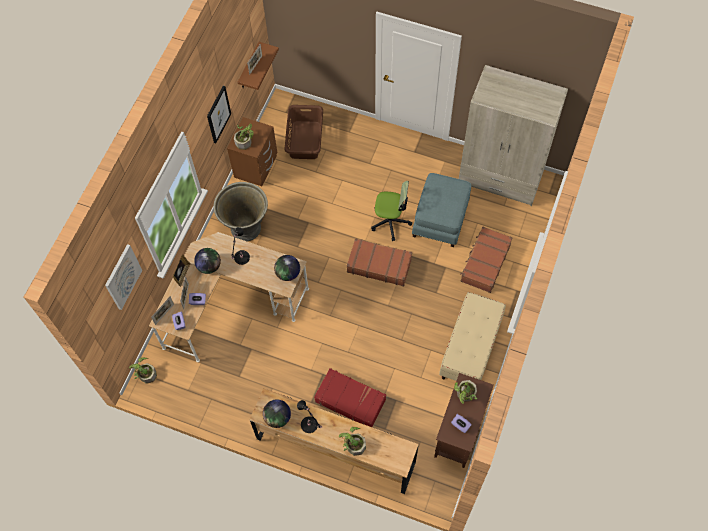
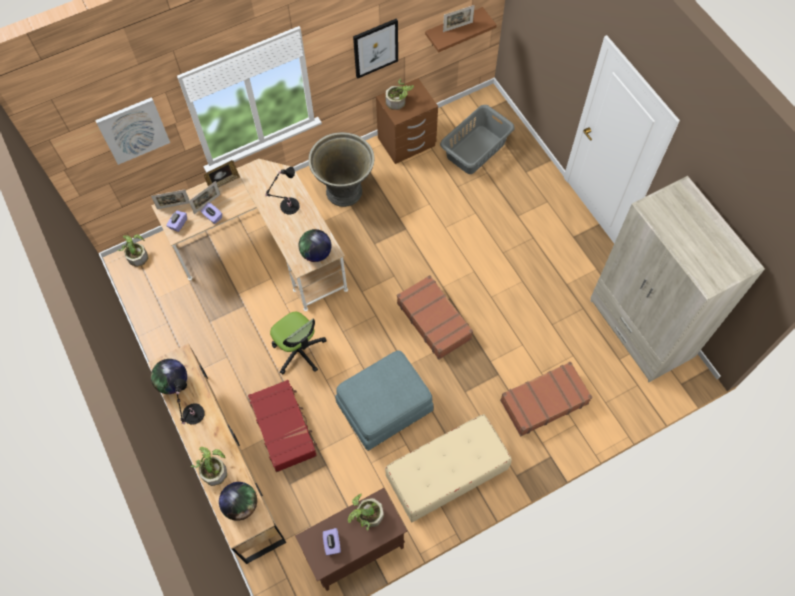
camera: 40 degrees right, 0 degrees up
(209, 266) = (253, 192): globe -> globe (241, 505)
(305, 140) = (476, 150): brown laundry basket -> grey laundry basket
(390, 221) = (485, 287): office chair -> office chair (299, 351)
(441, 219) = (538, 323): blue ottoman -> blue ottoman (385, 409)

